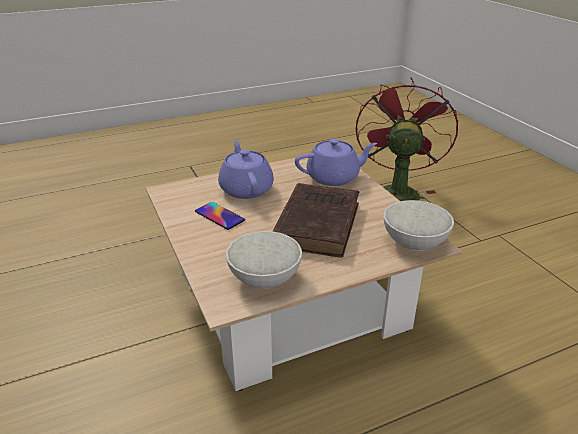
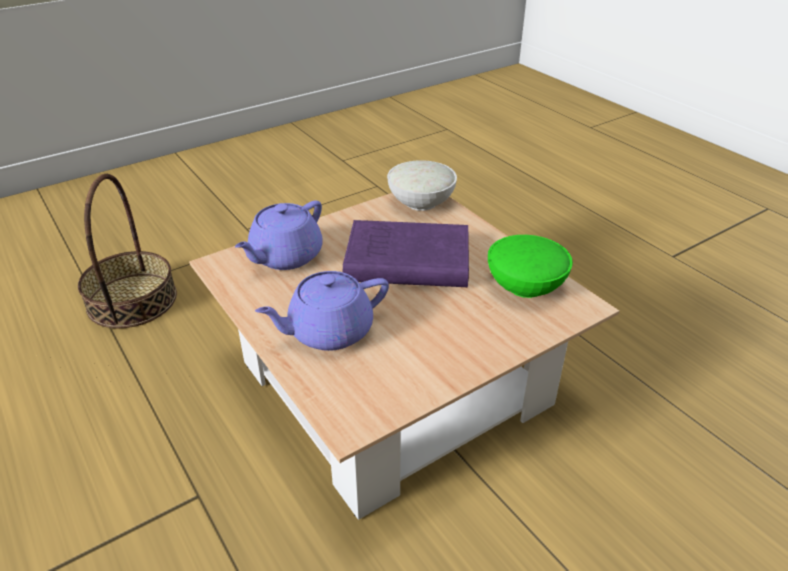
camera: 100 degrees left, 5 degrees up
(219, 216) = (412, 343): phone -> none
(264, 277) = (524, 287): white bowl -> green bowl
(317, 223) = (404, 261): brown book -> purple book
(334, 177) = (285, 256): purple teapot -> purple teapot turned 120 degrees counterclockwise
(395, 192) = (132, 300): red fan -> basket

